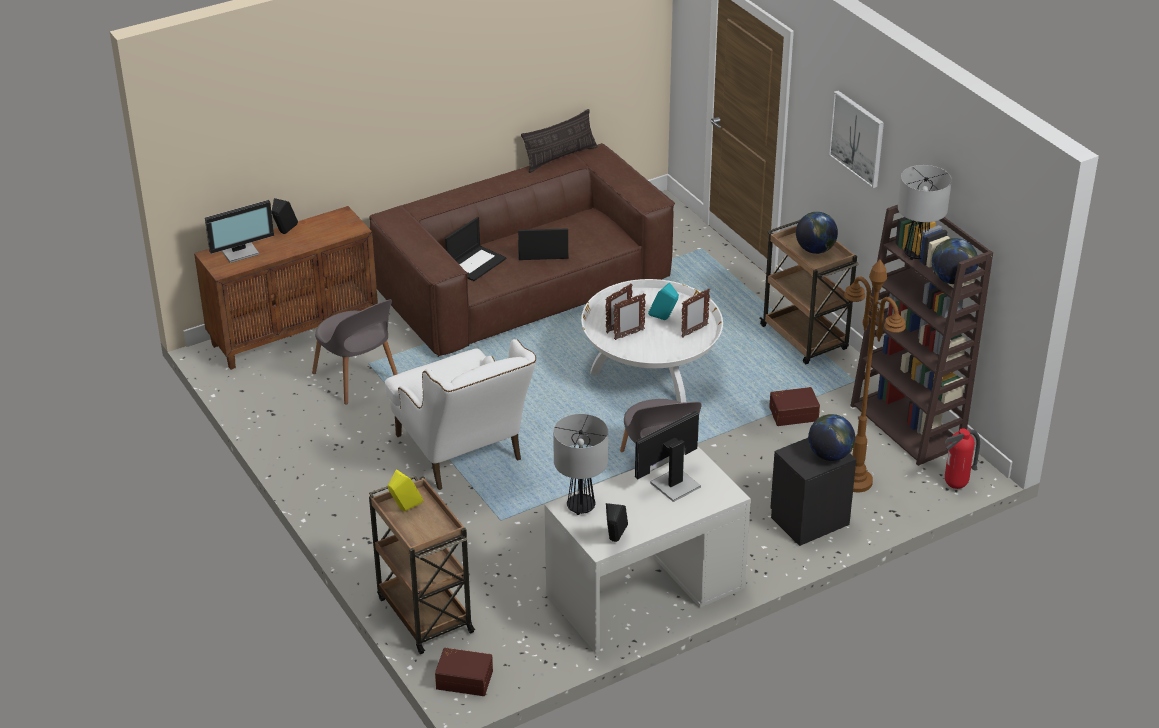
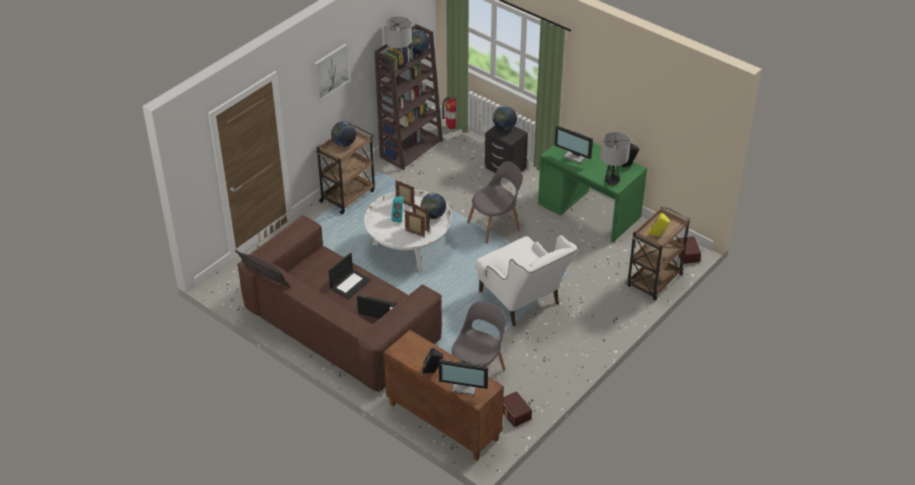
camera: 110 degrees left, 5 degrees up
(240, 251) = (465, 386): monitor -> monitor turned 150 degrees clockwise
(464, 455) = (523, 302): white armchair -> white armchair turned 105 degrees clockwise
(542, 251) = (350, 284): laptop -> laptop turned 120 degrees counterclockwise
(645, 591) = (589, 210): white desk -> green desk
(652, 352) = (433, 215): none -> globe
(793, 413) = (420, 188): brown storage box -> brown storage box (514, 413)
(855, 481) = (466, 158): brown floor lamp -> none

